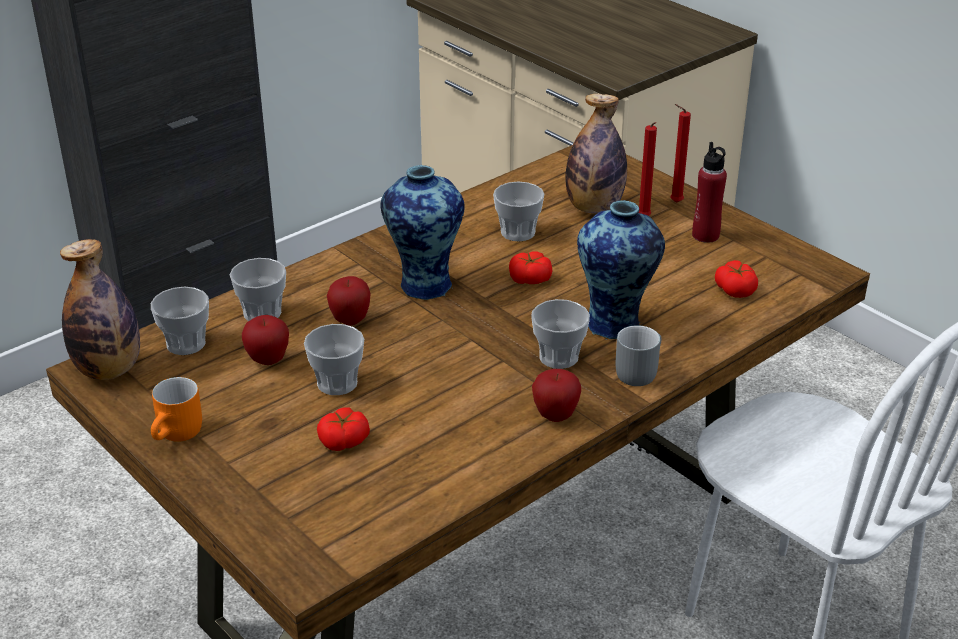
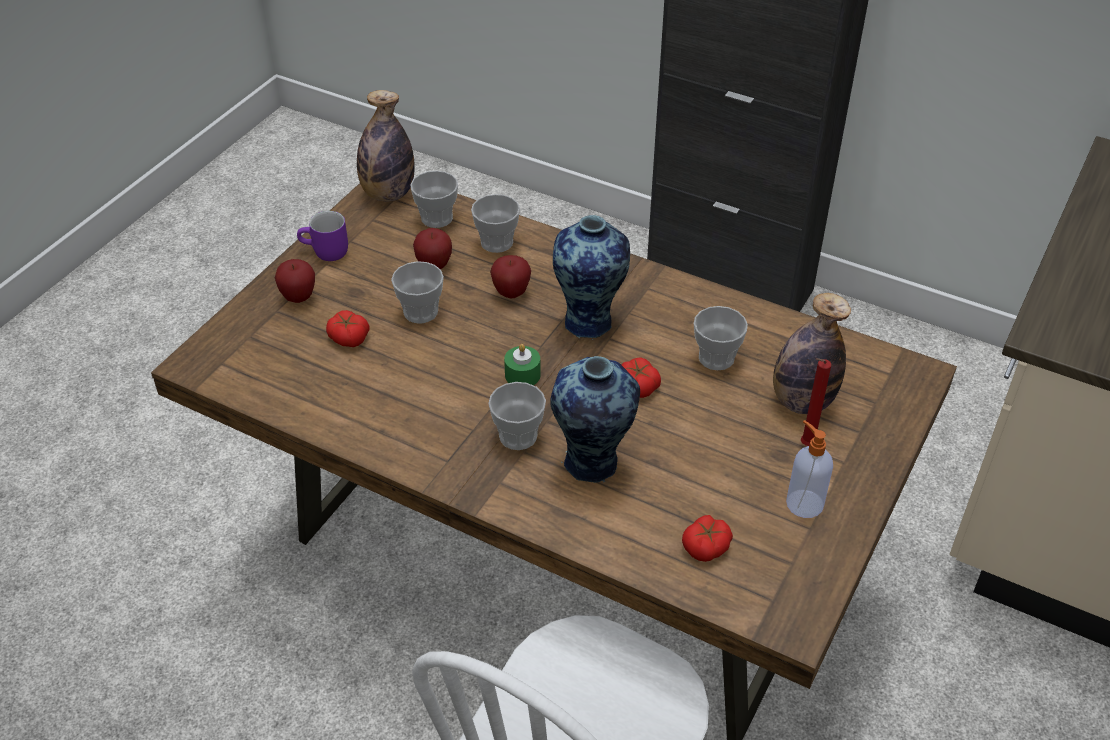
camera: 70 degrees right, 10 degrees up
(179, 435) = (325, 253): orange mug -> purple mug
(476, 338) = (522, 375): none -> green candle
(555, 416) = (429, 454): apple -> apple (299, 297)
(637, 371) = (521, 496): grey mug -> none
(674, 202) = (857, 463): red candle -> none
(705, 235) = (803, 503): red bottle -> soap dispenser

